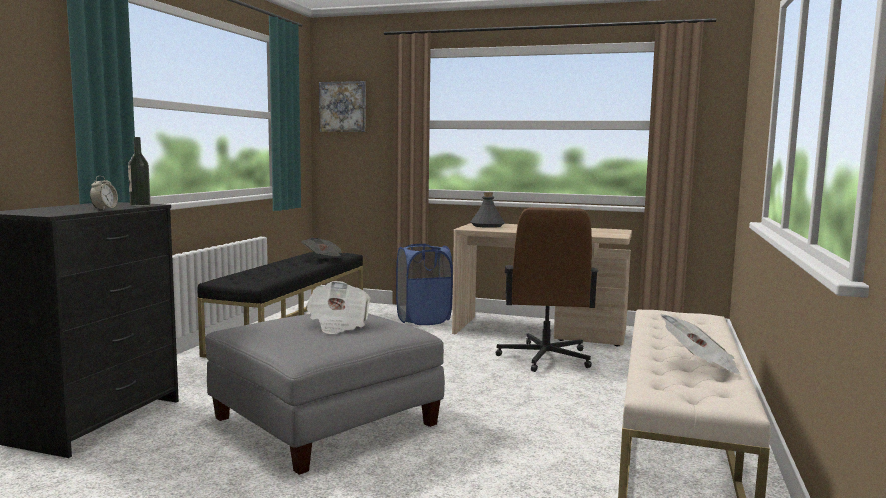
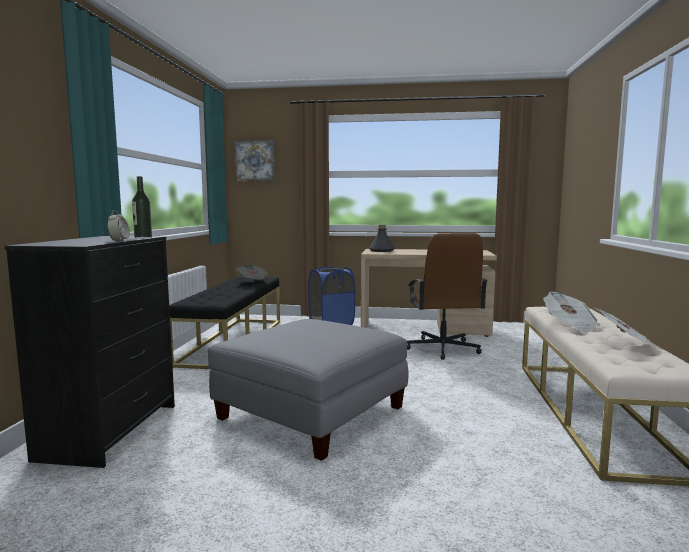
camera: 10 degrees left, 0 degrees up
(338, 325) = (321, 332): newspaper -> newspaper (570, 326)

